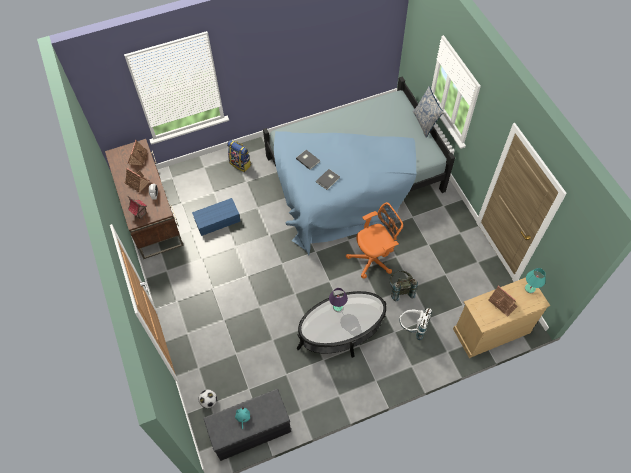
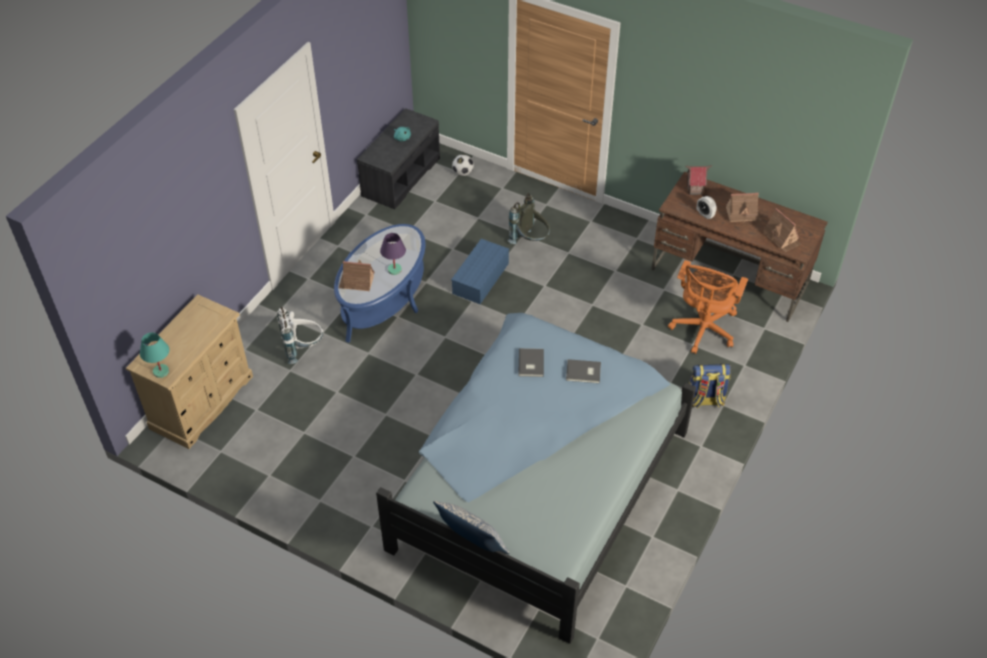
camera: 140 degrees right, 10 degrees down
(218, 220) = (647, 318): blue storage box -> blue storage box (481, 279)
(341, 332) = (383, 298): black coffee table -> blue coffee table
(373, 259) = (412, 393): orange office chair -> orange office chair (702, 330)
(400, 290) = (349, 379): grey backpack -> grey backpack (530, 241)
(502, 303) = (188, 336): toy house -> toy house (357, 282)

